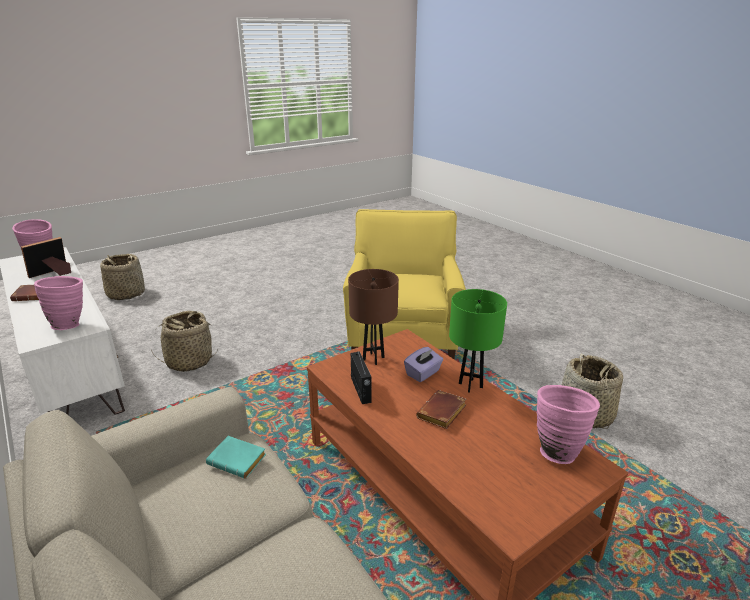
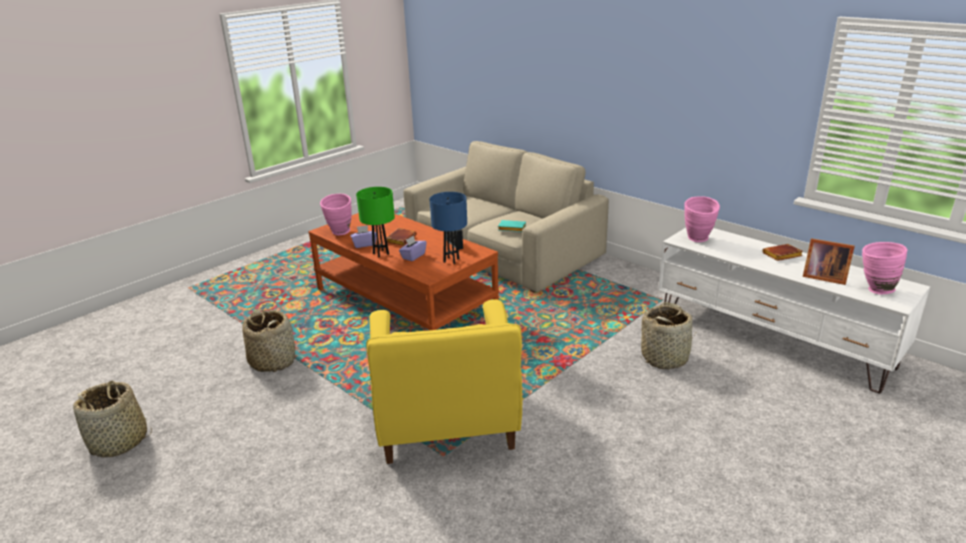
camera: 170 degrees right, 0 degrees up
(52, 274) = (822, 277): picture frame -> picture frame turned 90 degrees clockwise
(126, 294) = (900, 443): basket -> basket (119, 442)
(373, 358) = (451, 260): brown table lamp -> blue table lamp
(501, 411) = (364, 244): none -> purple tissue box

